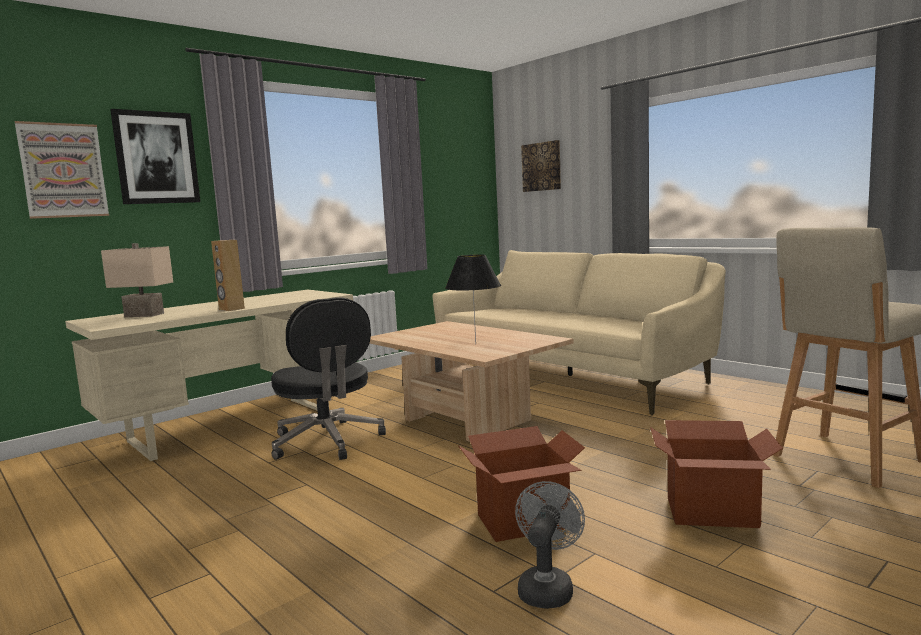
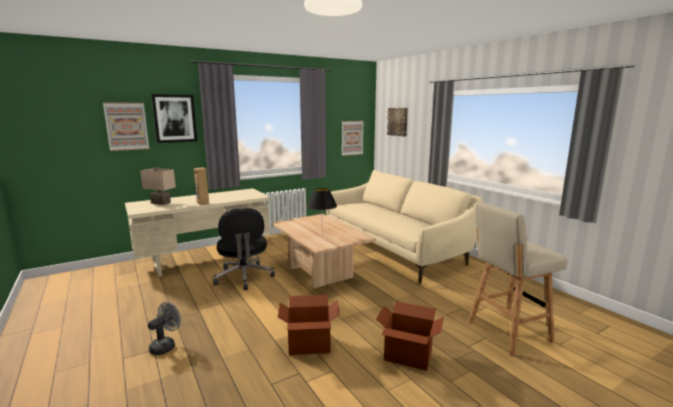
camera: 10 degrees right, 5 degrees up
(462, 201) = (352, 138): none -> picture
(547, 587) = (297, 387): grey fan -> grey fan (166, 346)

